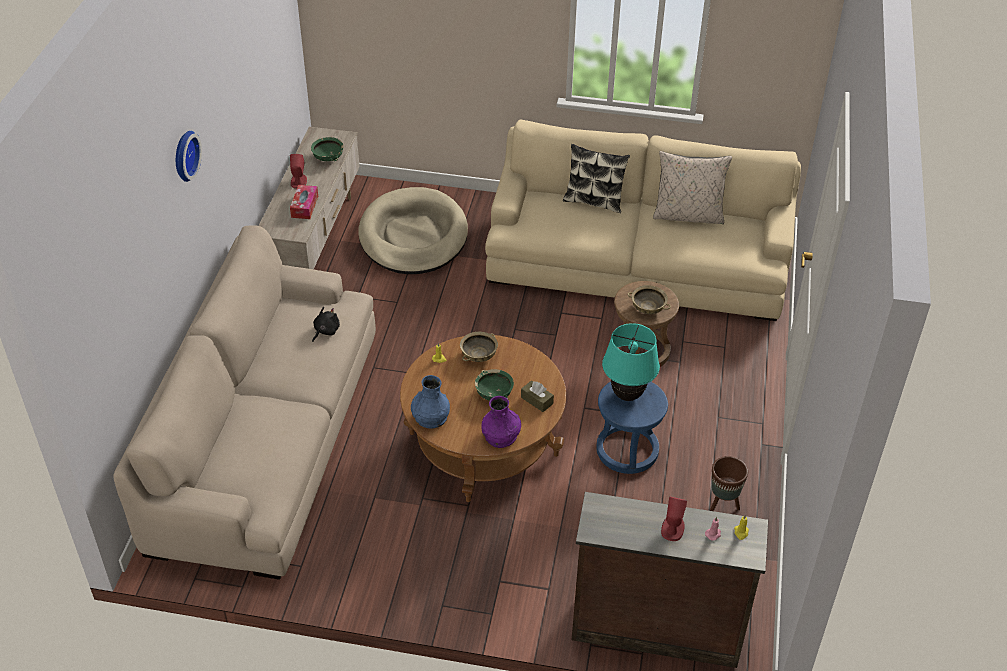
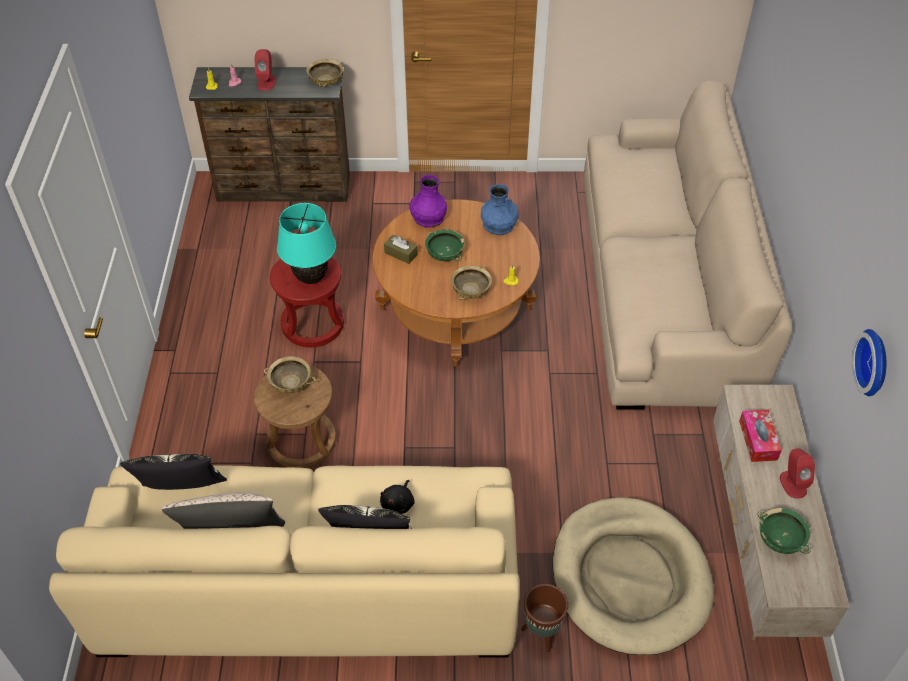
camera: 170 degrees right, 5 degrees up
(183, 155) = (828, 129): wall clock -> wall clock (875, 362)
(325, 331) = (642, 296): black plush toy -> black plush toy (398, 503)
(598, 518) = (326, 82): none -> beige bowl
(627, 450) = (312, 324): blue stool -> red stool
(723, 504) = (221, 287): brown planter -> brown planter (541, 633)
(727, 246) = (183, 493): none -> pillow

